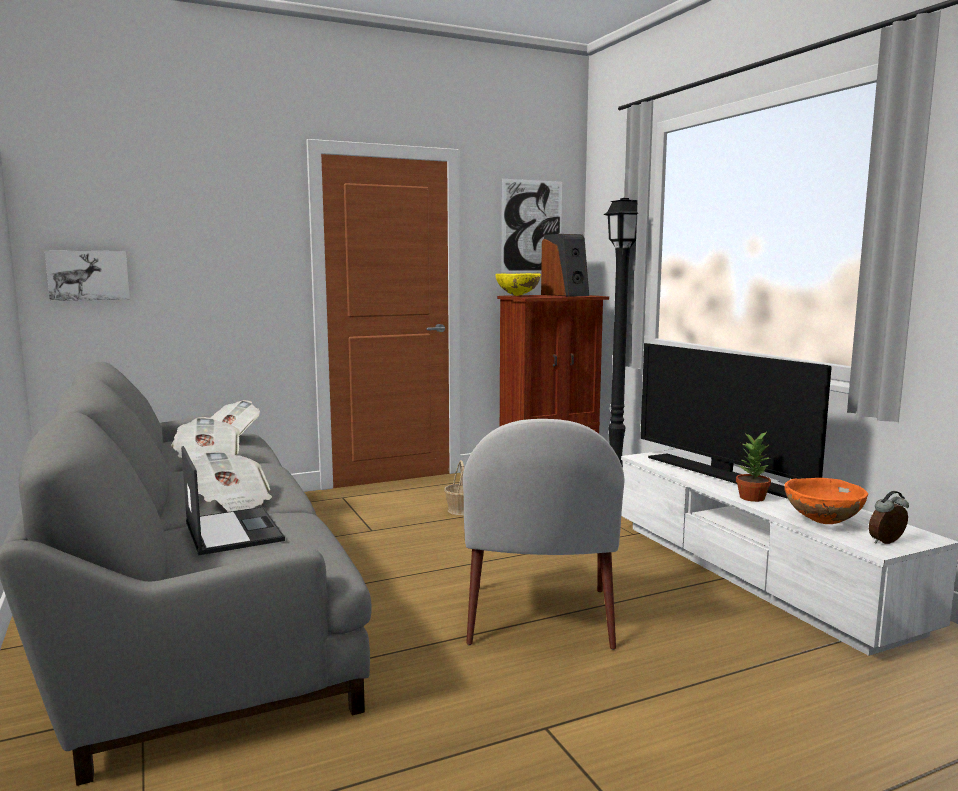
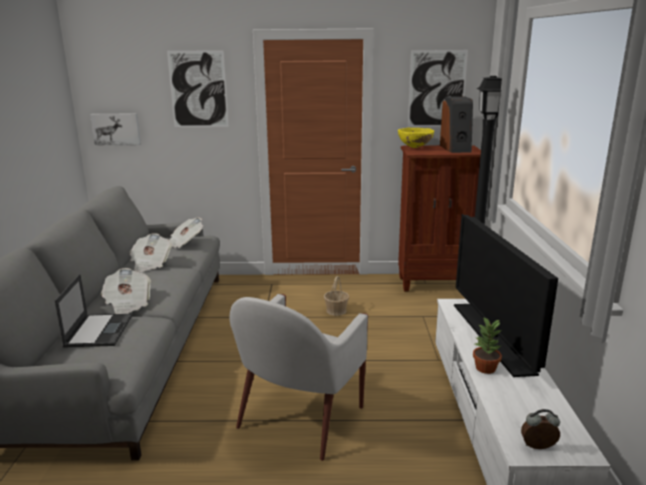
camera: 25 degrees right, 10 degrees up
(226, 217) = (198, 89): none -> picture
(822, 522) = (510, 410): orange bowl -> none

